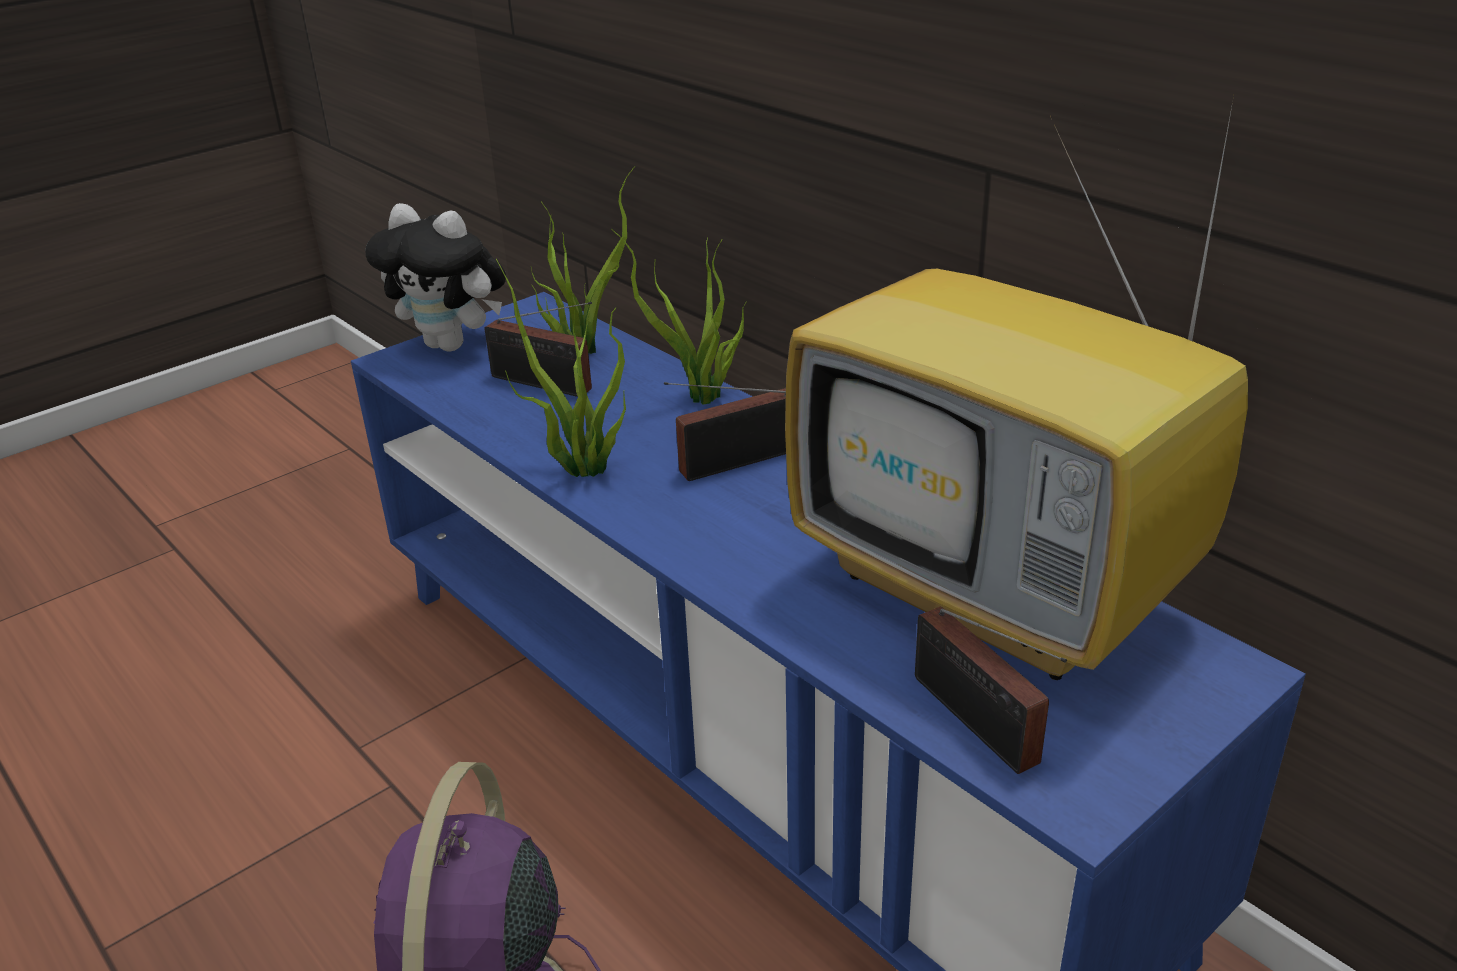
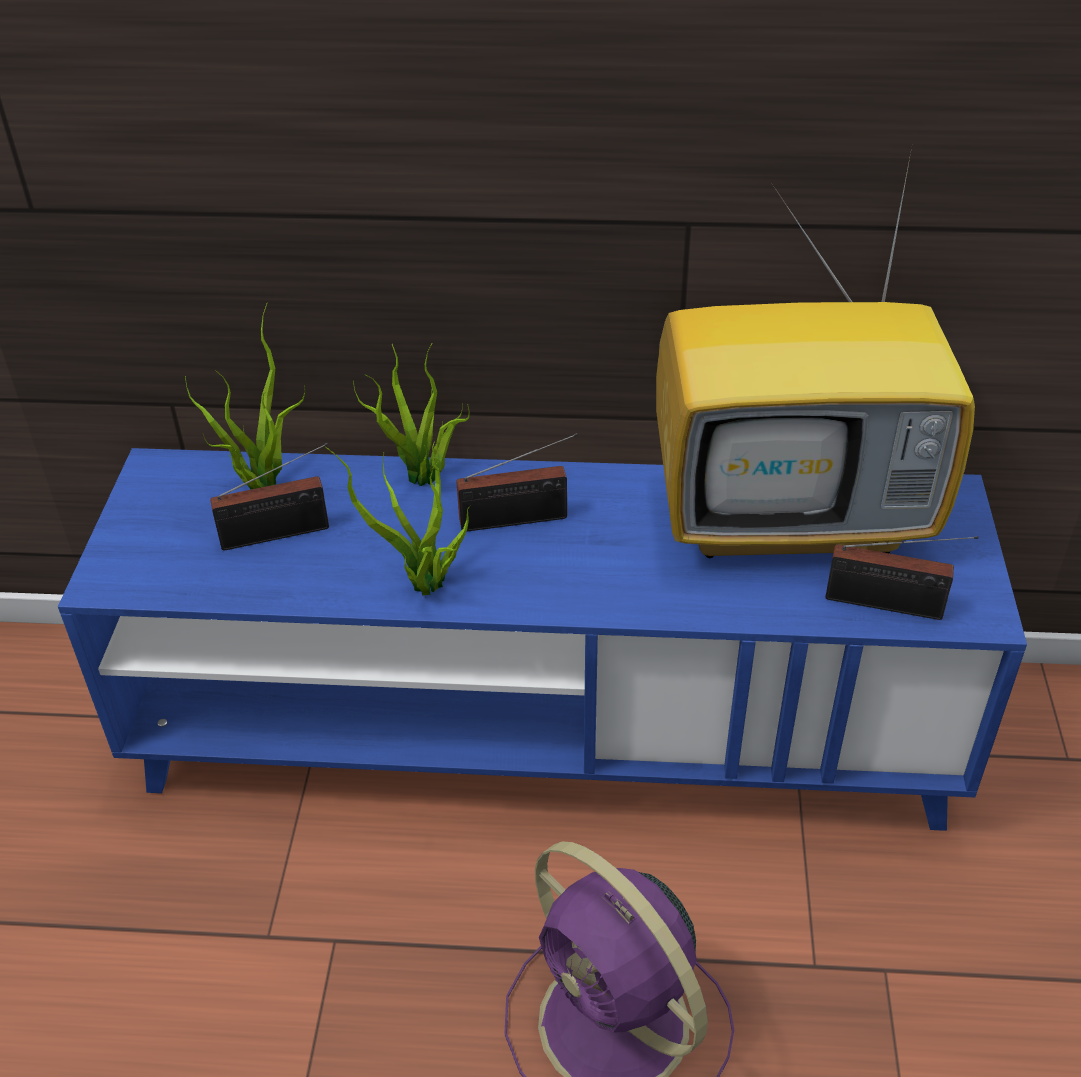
camera: 45 degrees left, 10 degrees up
(453, 345) = (135, 540): plush toy -> none
(731, 462) = (519, 519): radio -> radio turned 120 degrees counterclockwise

